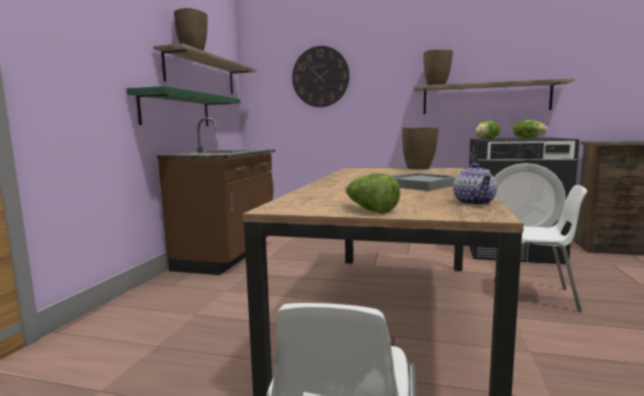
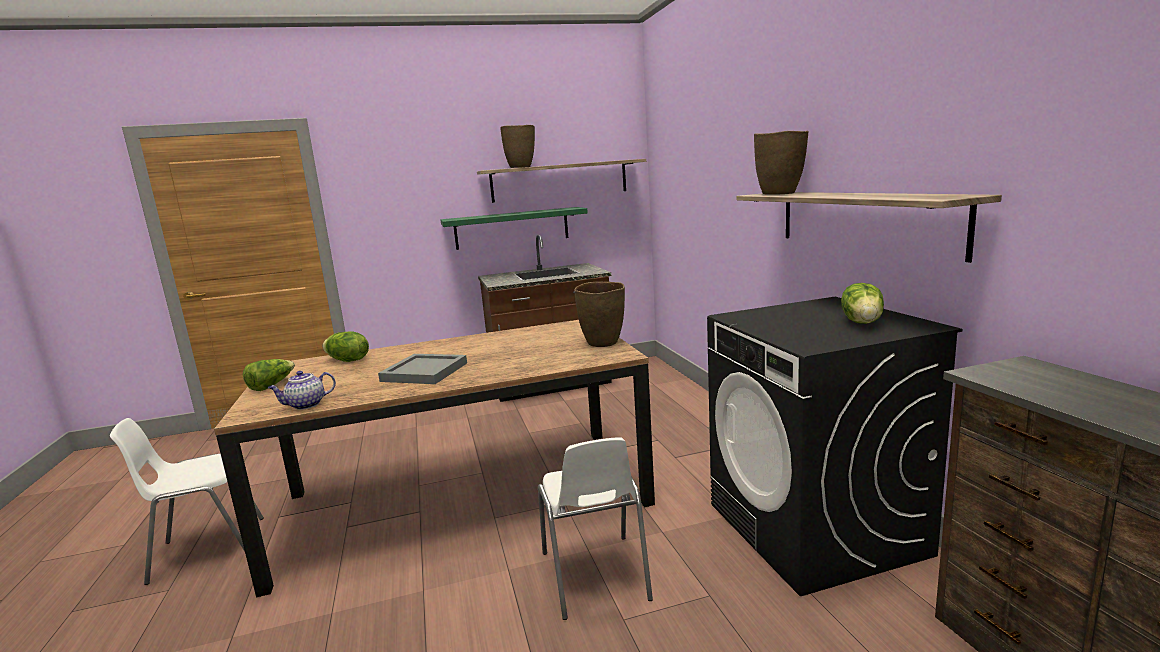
camera: 60 degrees right, 5 degrees up
(320, 77) = (697, 167): wall clock -> none
(487, 139) = (782, 310): lettuce -> lettuce (347, 360)

